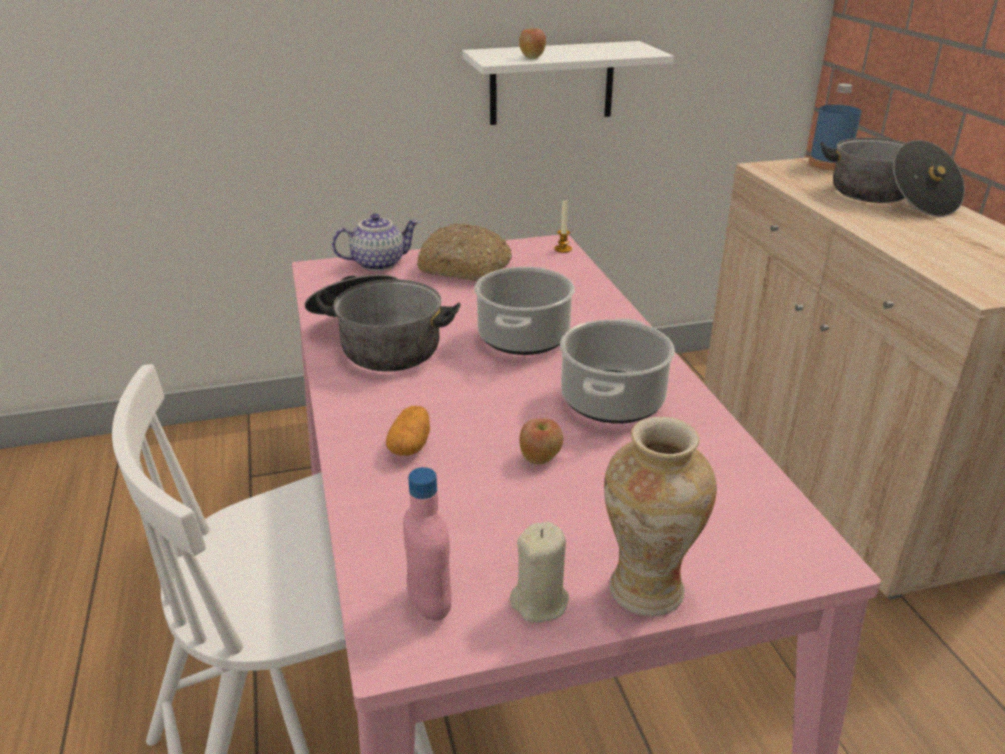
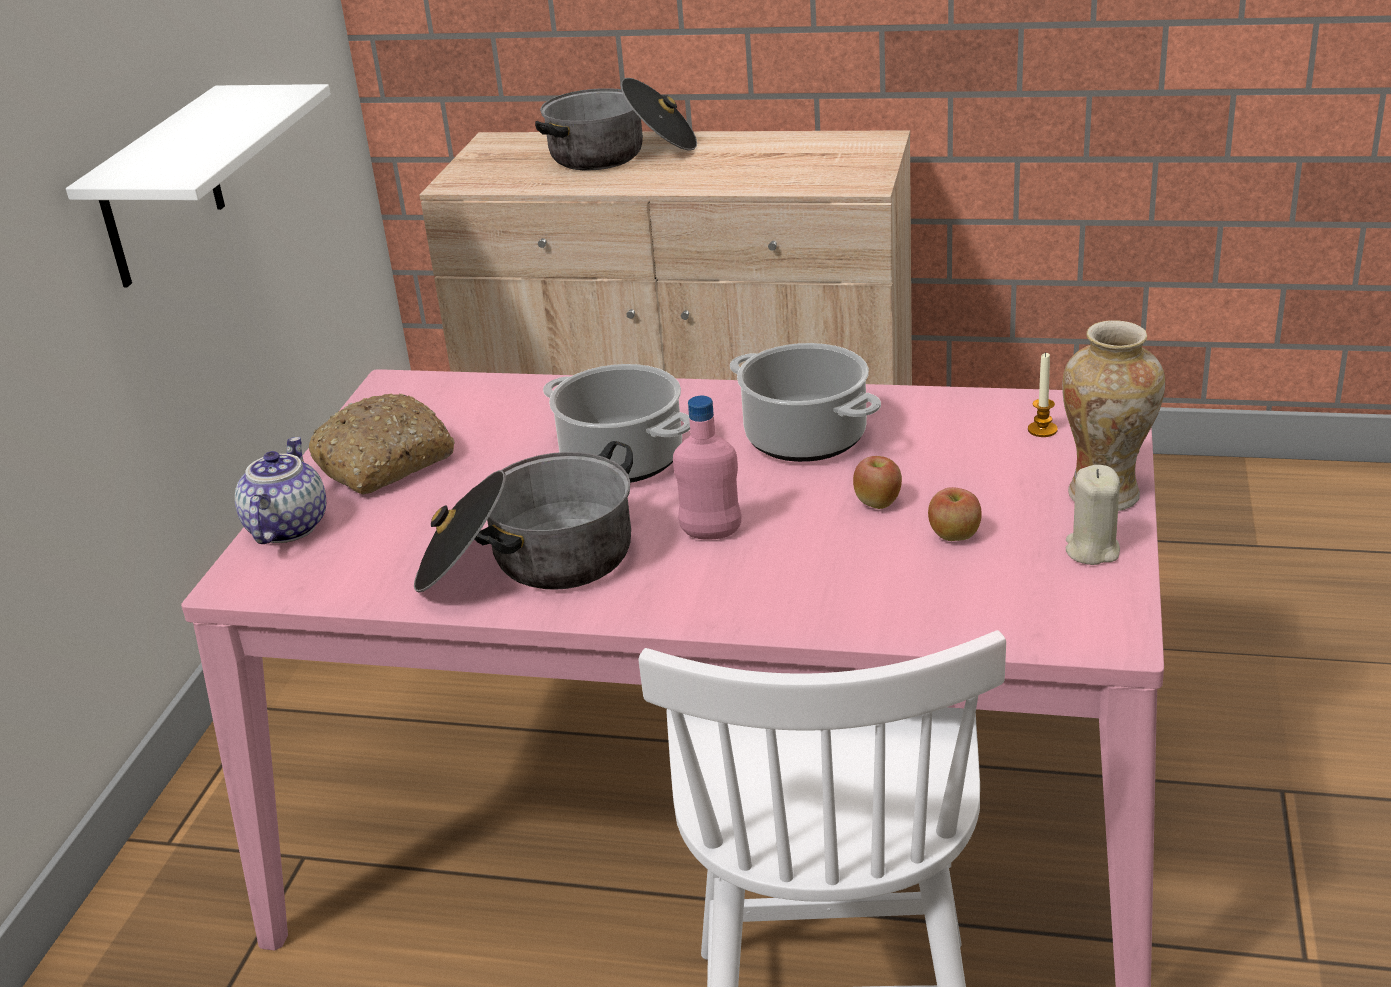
camera: 60 degrees left, 0 degrees up
(410, 445) = (792, 578): potato -> none
(429, 604) = (1063, 609): pink bottle -> pink bottle (711, 533)
(532, 57) = (203, 154): apple -> apple (954, 536)
(563, 249) = (417, 382): candle -> candle (1042, 430)
(829, 164) = (494, 151): blue bottle -> none

